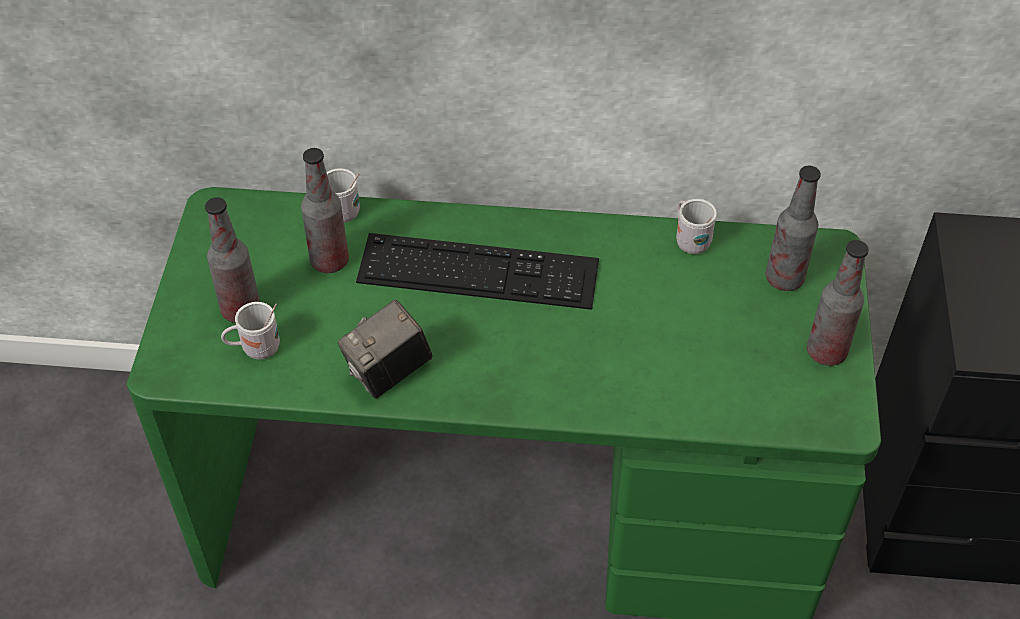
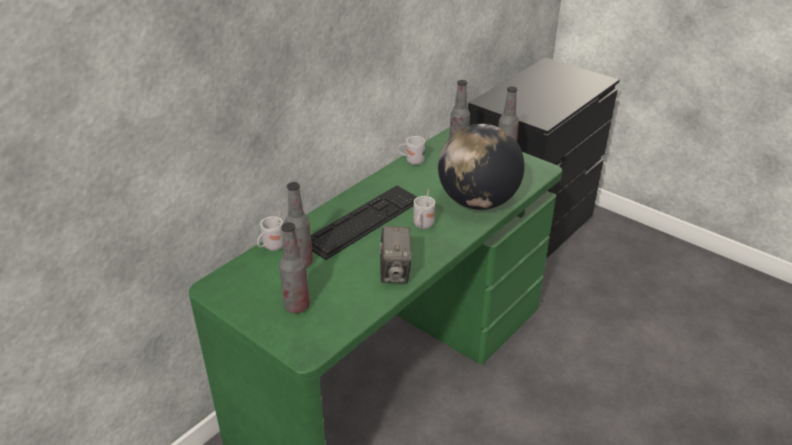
camera: 55 degrees left, 15 degrees down
(255, 349) = (330, 311): white mug -> white mug (422, 226)
(652, 380) = (477, 202): none -> globe

